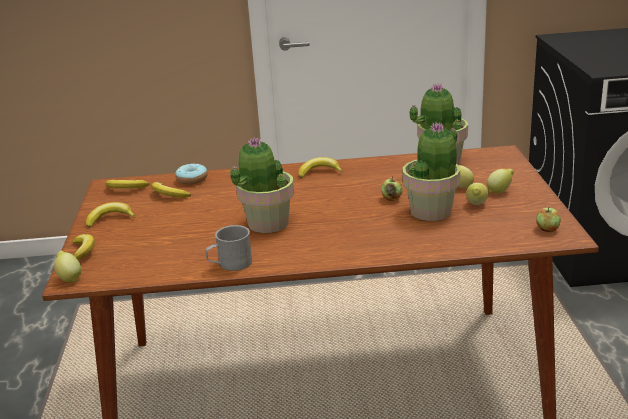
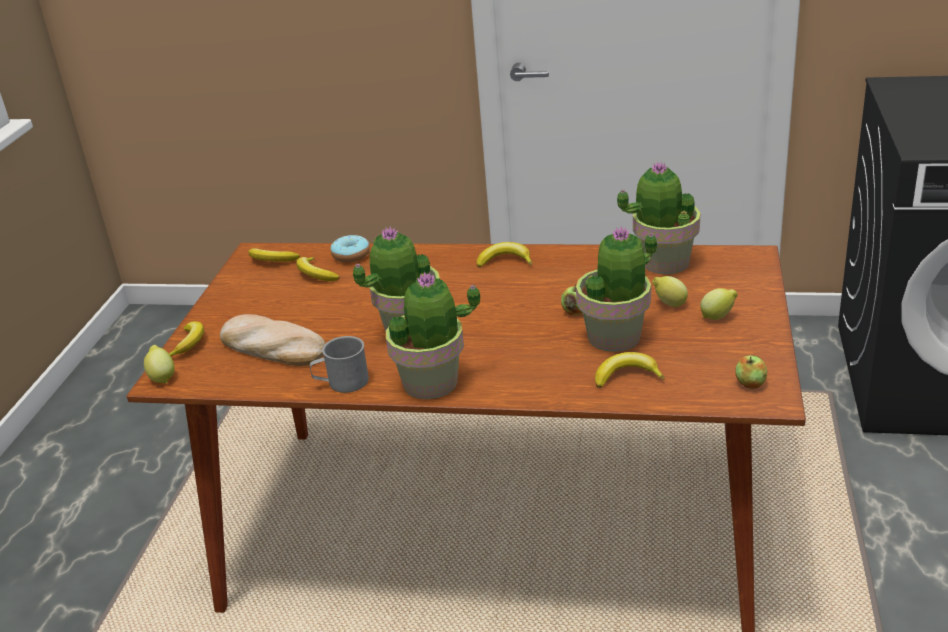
camera: 15 degrees right, 5 degrees up
(110, 219) = (237, 301): banana -> banana (627, 376)
(156, 247) = (271, 347): none -> bread
(305, 256) = (431, 383): none -> potted plant
(476, 205) = (677, 334): lemon -> none

